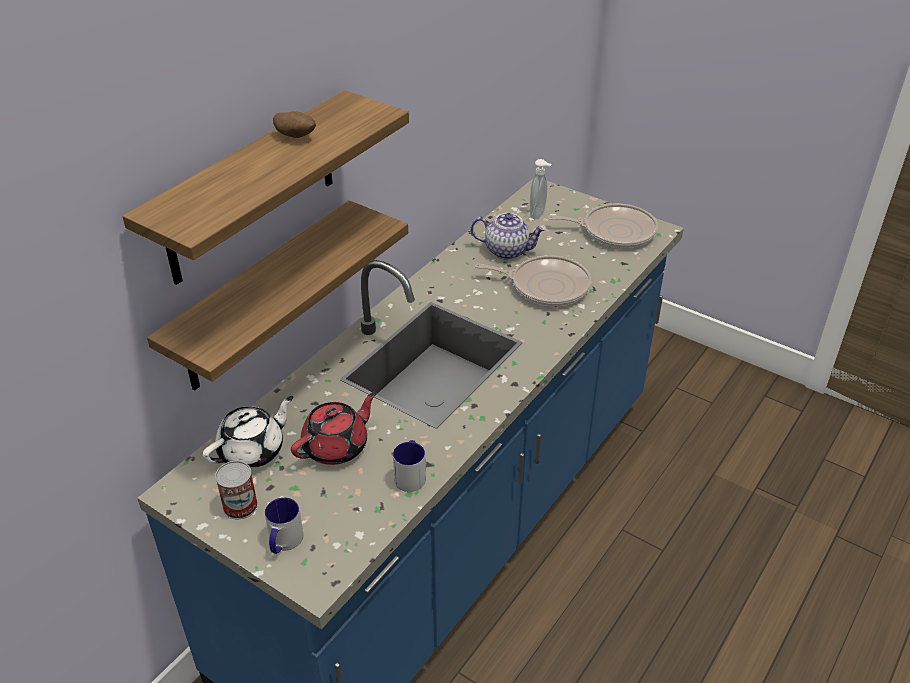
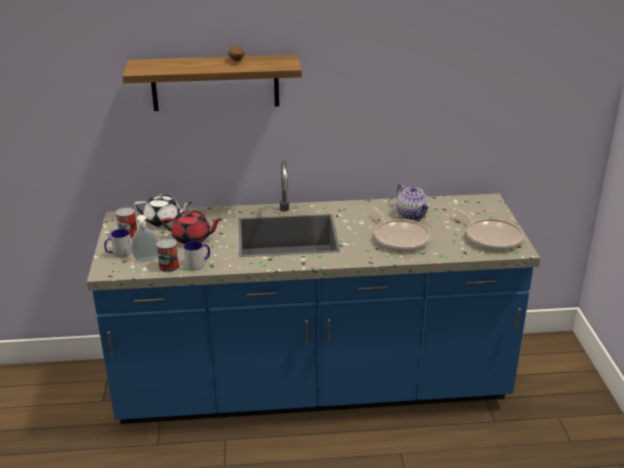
camera: 50 degrees right, 10 degrees down
(262, 298) = (215, 150): shelf -> none
(383, 506) = (169, 266): none -> can
(538, 214) = (463, 209): soap dispenser -> soap dispenser (147, 260)

